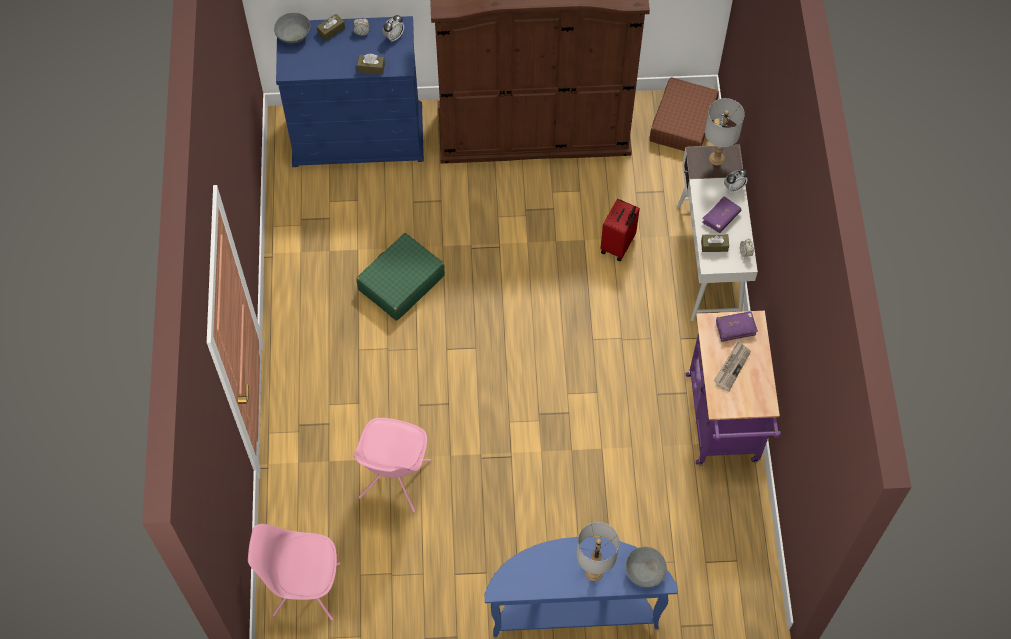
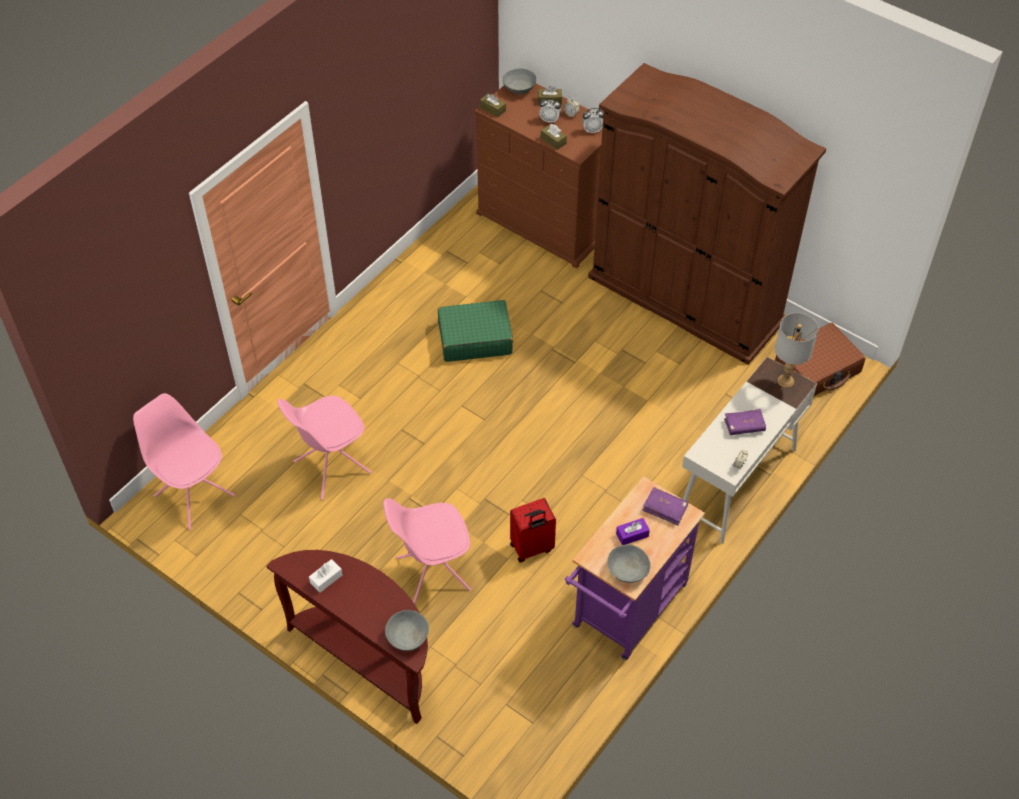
camera: 40 degrees right, 10 degrees down
(358, 135) = (545, 221): blue dresser -> brown dresser
(541, 575) = (326, 579): none -> white tissue box
(558, 506) = (431, 574): none -> pink chair
(574, 609) = (367, 658): blue console table -> brown console table
(594, 572) = (368, 607): grey table lamp -> none
(618, 245) = (671, 422): red suitcase -> red suitcase (532, 548)
(714, 246) = (717, 442): brown tissue box -> brown tissue box (493, 109)
(732, 367) = (632, 535): newspaper -> purple tissue box
(734, 187) = (779, 411): alarm clock -> alarm clock (549, 120)
(754, 397) = (627, 571): none -> grey bowl

